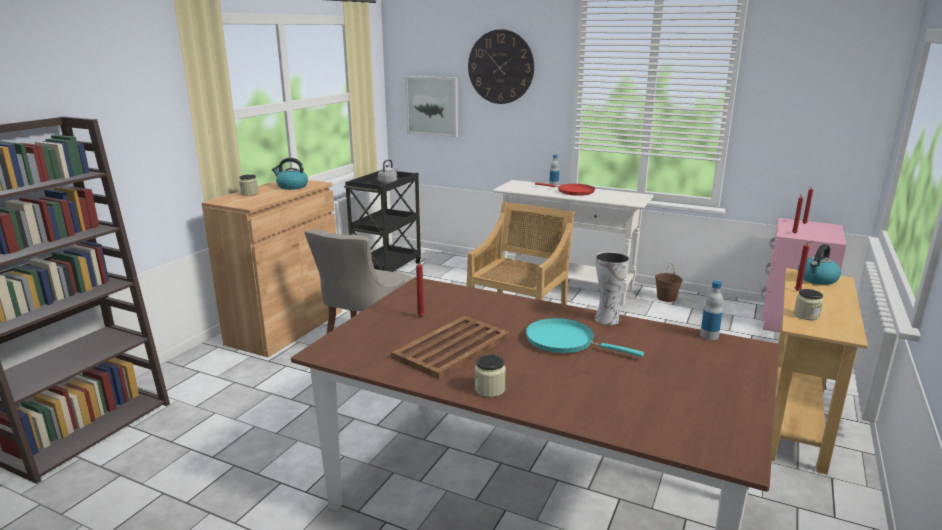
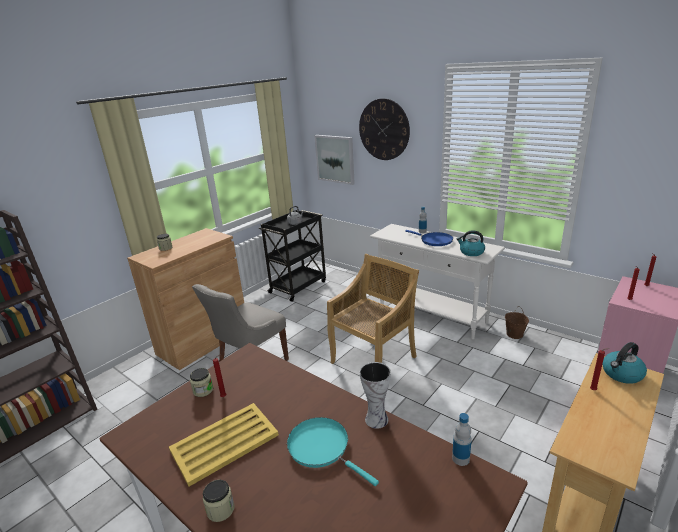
camera: 15 degrees right, 5 degrees up
(292, 186) = (200, 240): kettle -> kettle (471, 252)
(451, 347) = (223, 443): brown tray -> yellow tray
(573, 191) = (434, 240): red frying pan -> blue frying pan
(806, 315) = (585, 430): jar -> jar (203, 390)

